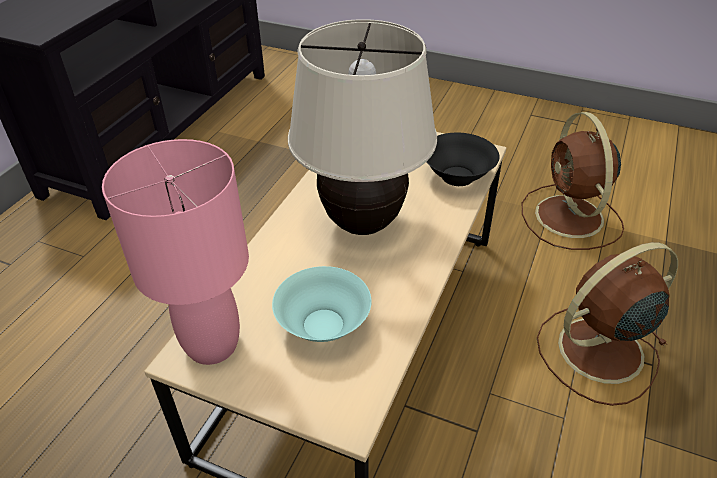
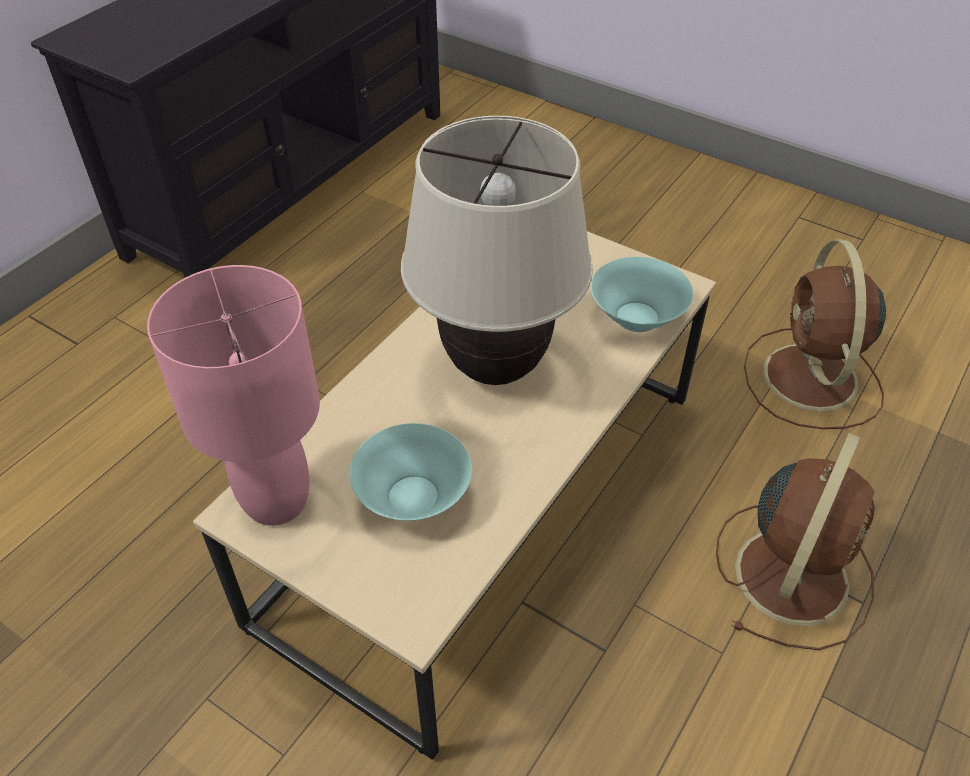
camera: 10 degrees right, 5 degrees up
(457, 176) = (636, 317): black bowl -> turquoise bowl
(597, 351) = (793, 572): brown fan -> brown fan turned 135 degrees clockwise

